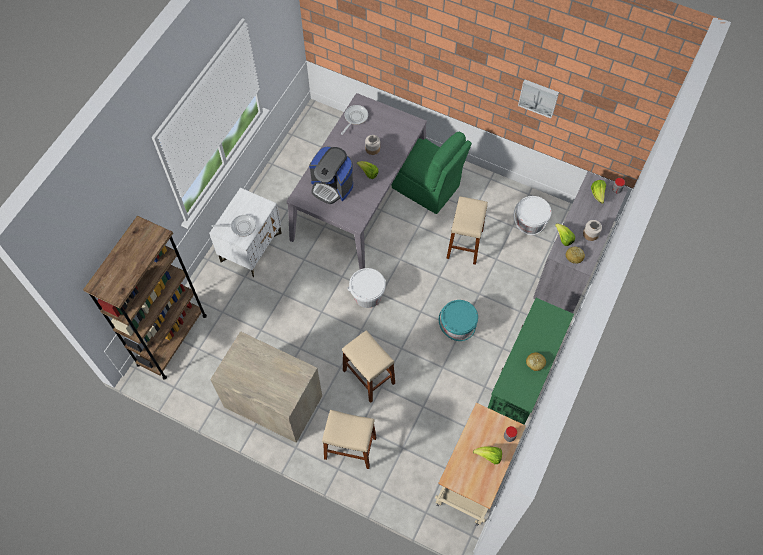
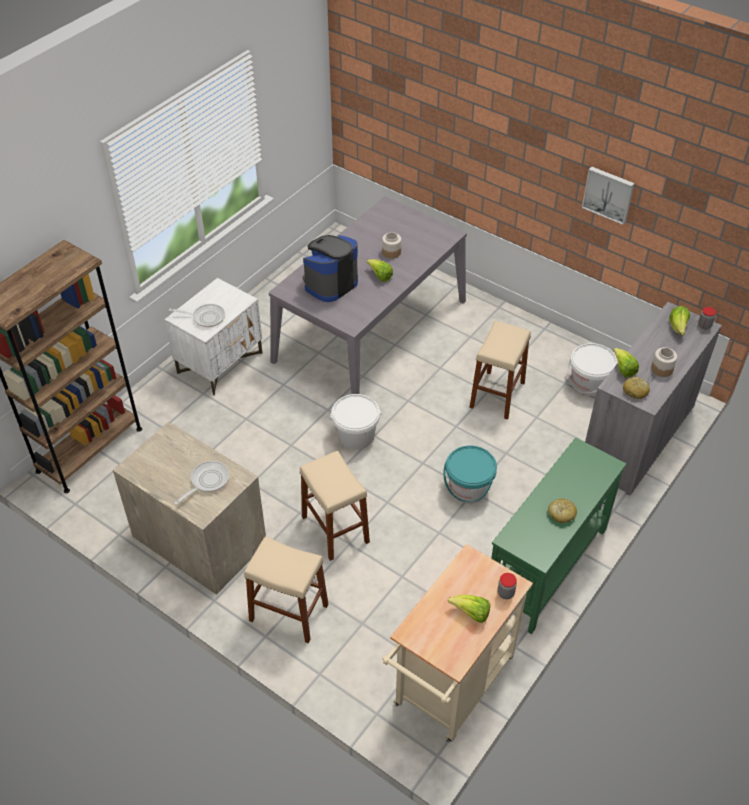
camera: 10 degrees right, 15 degrees down
(332, 186) = (330, 284): coffee machine -> coffee machine turned 90 degrees clockwise
(355, 118) = (376, 220): frying pan -> frying pan (207, 481)
(427, 188) = (459, 328): green chair -> none

